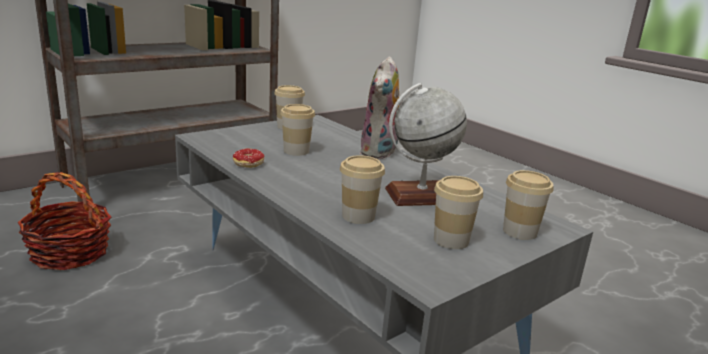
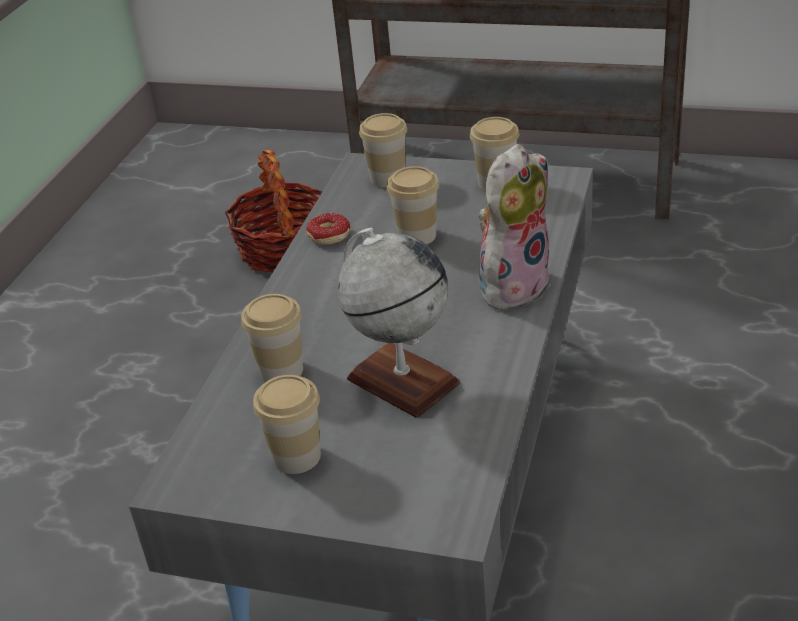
camera: 60 degrees right, 15 degrees up
(381, 153) = (513, 285): plush toy -> plush toy turned 150 degrees clockwise
(520, 232) = (390, 498): cup -> cup (387, 178)

